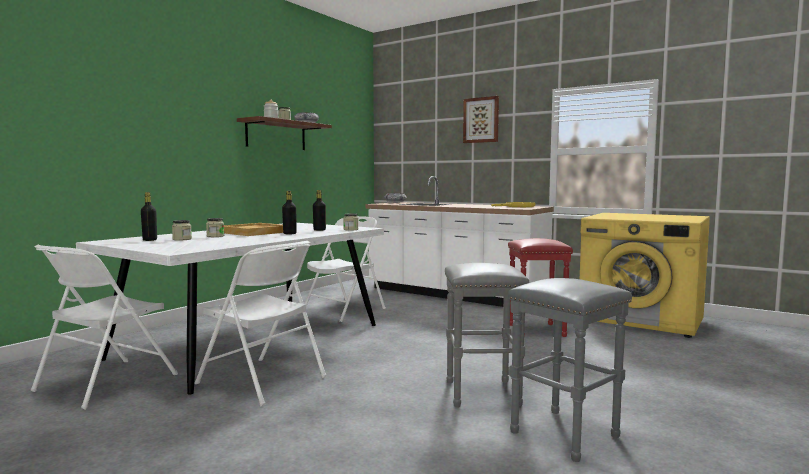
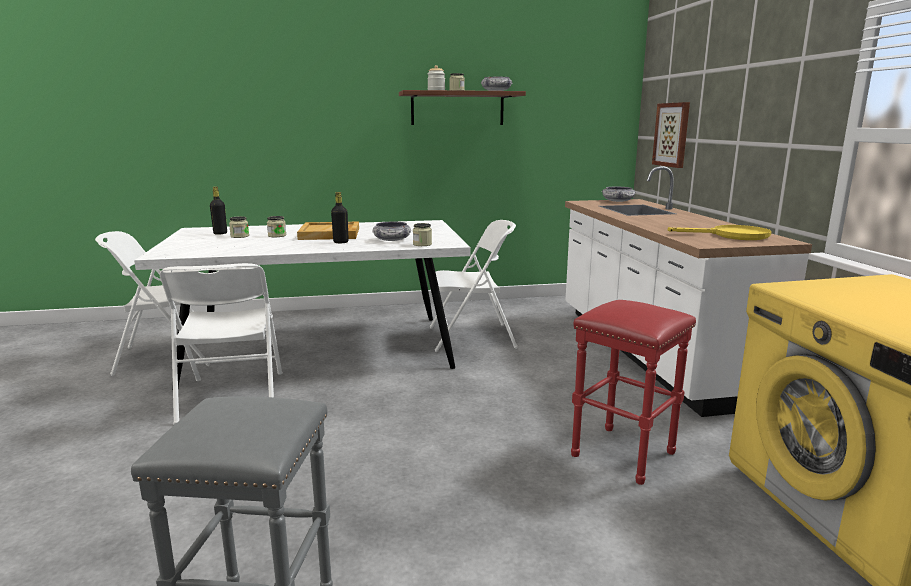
camera: 45 degrees right, 10 degrees up
(319, 230) = (392, 240): black bottle -> bowl
(481, 120) = (755, 70): picture -> picture (672, 134)
(484, 393) = (332, 514): grey stool -> none

